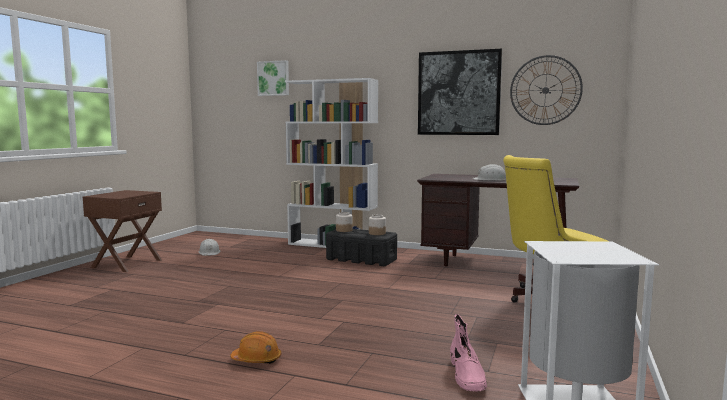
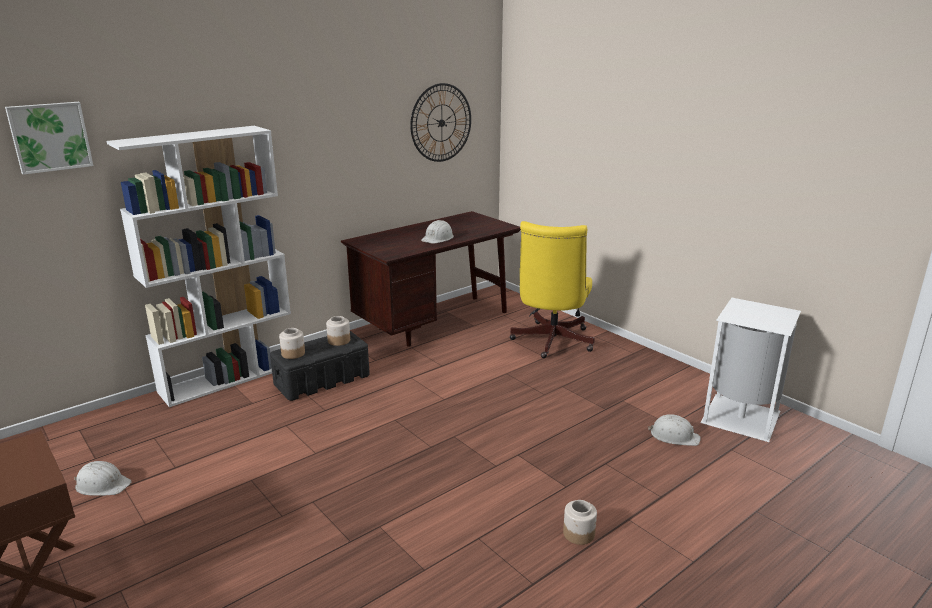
camera: 60 degrees left, 15 degrees up
(257, 359) = (579, 533): orange hard hat -> jar
(458, 93) = (358, 134): picture -> none
(467, 376) = (674, 436): pink boot -> white hard hat

